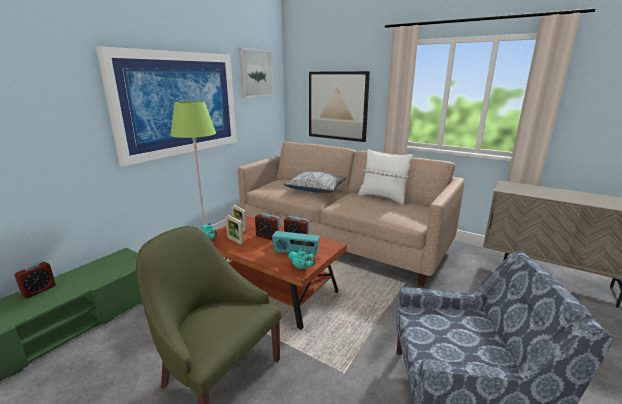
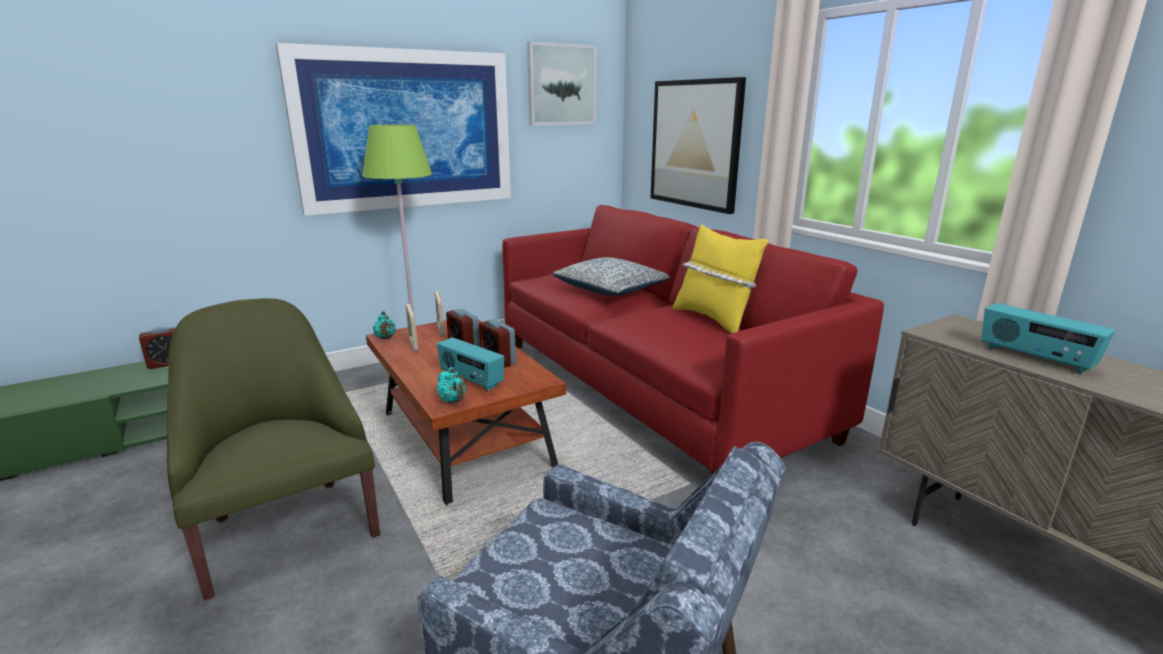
camera: 25 degrees right, 0 degrees up
(342, 238) = (651, 387): beige sofa -> red sofa
(383, 197) = (713, 319): white pillow -> yellow pillow
(550, 195) = (1034, 359): none -> radio

